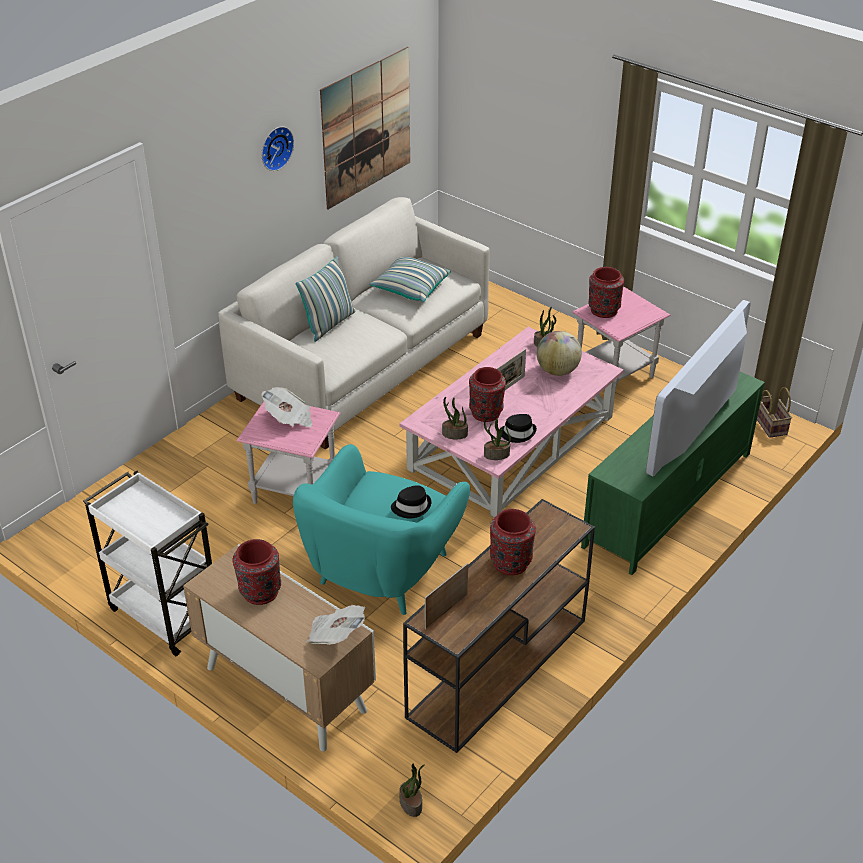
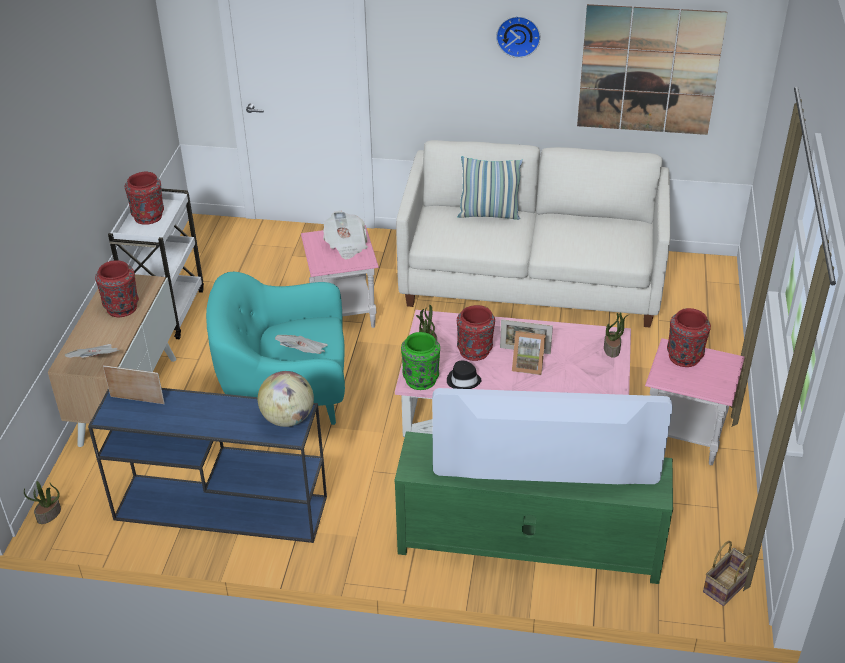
camera: 60 degrees right, 0 degrees up
(410, 288) = (586, 233): pillow -> none
(411, 506) = (304, 354): black hat -> newspaper
(496, 455) = (421, 379): potted plant -> green vase
(497, 669) = (219, 508): brown console table -> blue console table
(510, 562) = (220, 414): red vase -> red vase (149, 216)
(528, 393) = (528, 365): none -> picture frame
(557, 371) = (580, 371): globe -> globe (288, 418)

